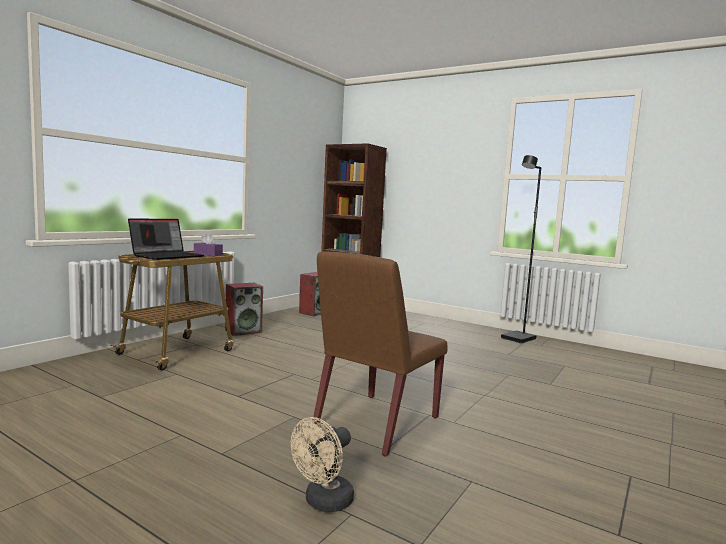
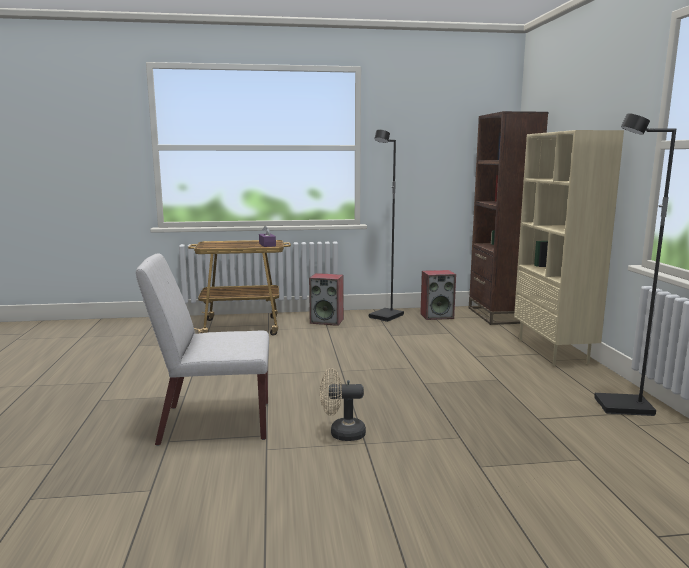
camera: 50 degrees right, 5 degrees up
(167, 256) = (230, 244): laptop -> none
(280, 319) = (386, 316): none -> black floor lamp
(323, 503) = (62, 450): beige fan -> beige fan (341, 433)
(376, 423) = (214, 423): brown chair -> white chair
(427, 320) = (553, 351): none -> beige bookcase

